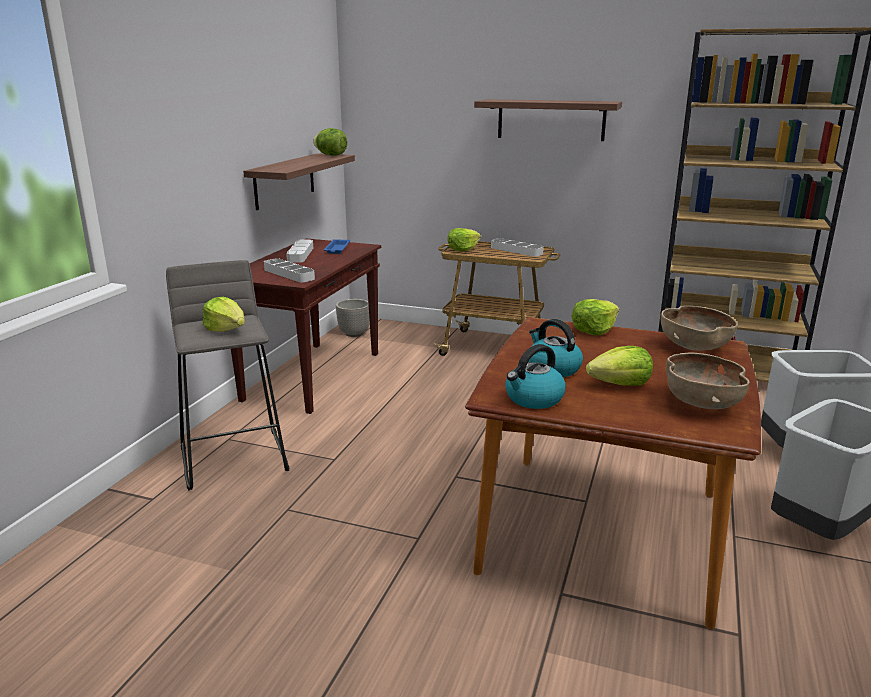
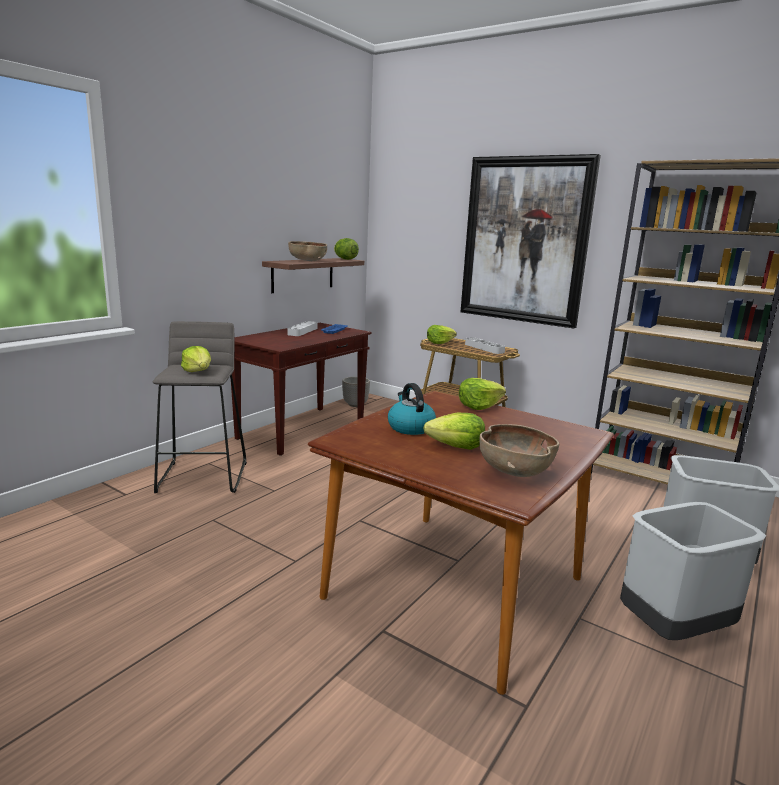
camera: 15 degrees right, 5 degrees down
(289, 274) = (278, 342): grey tray -> none
(533, 399) = (368, 446): kettle -> none
(551, 119) = (525, 241): shelf -> picture
(694, 347) = (557, 430): brown bowl -> brown bowl (307, 261)

